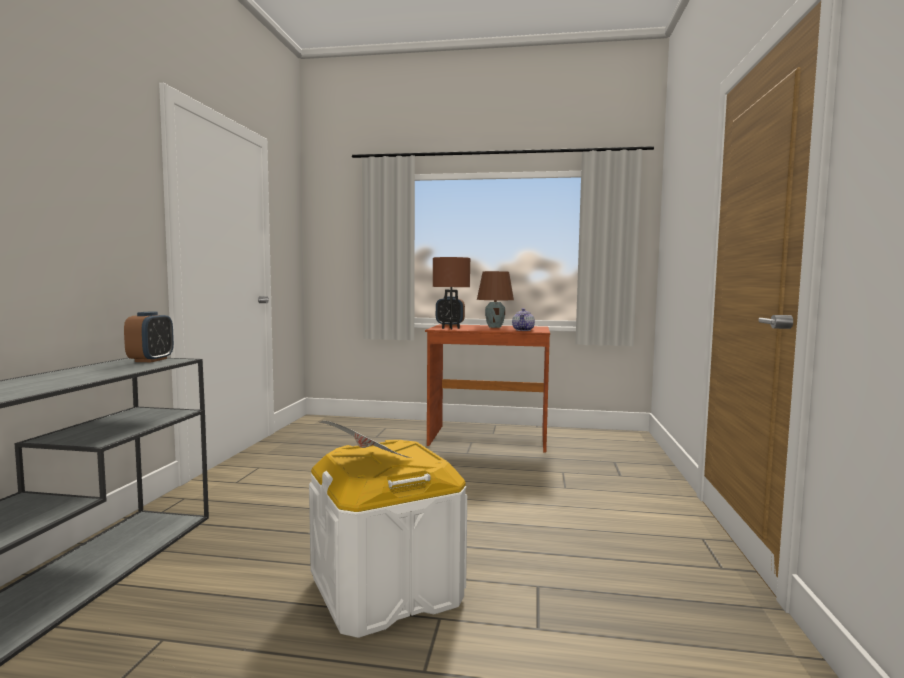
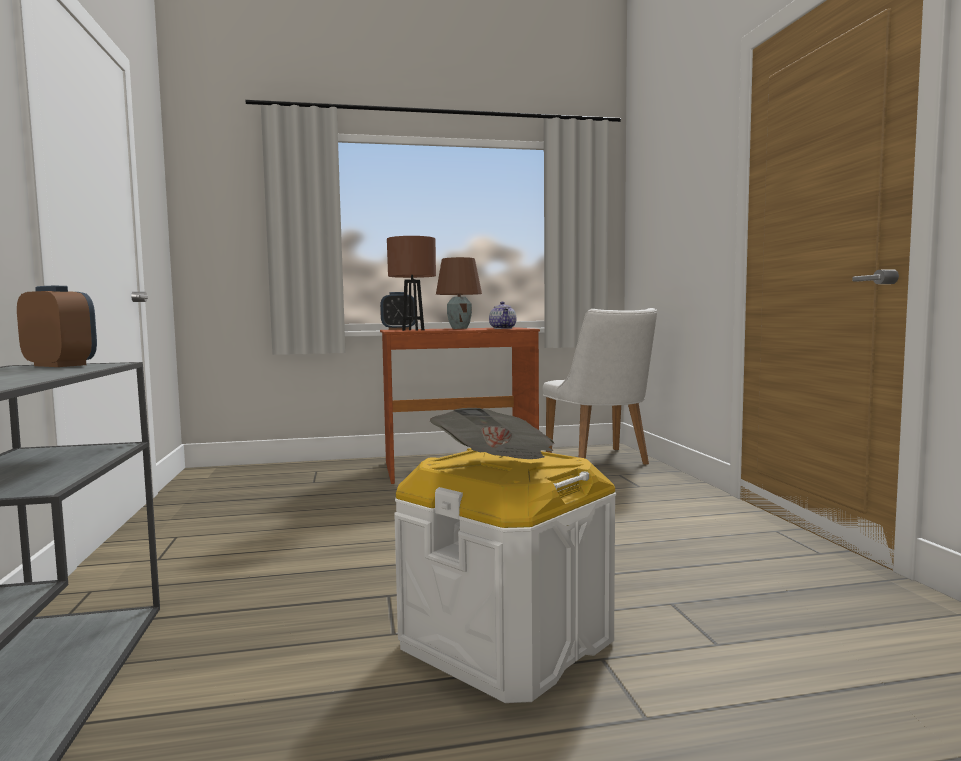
camera: 20 degrees left, 0 degrees up
(151, 360) = (60, 365): alarm clock -> alarm clock turned 45 degrees counterclockwise
(612, 446) = (602, 461): none -> white chair

